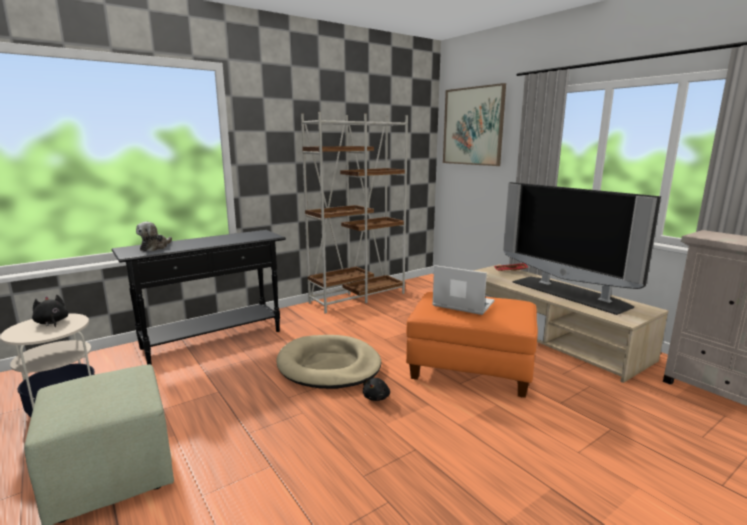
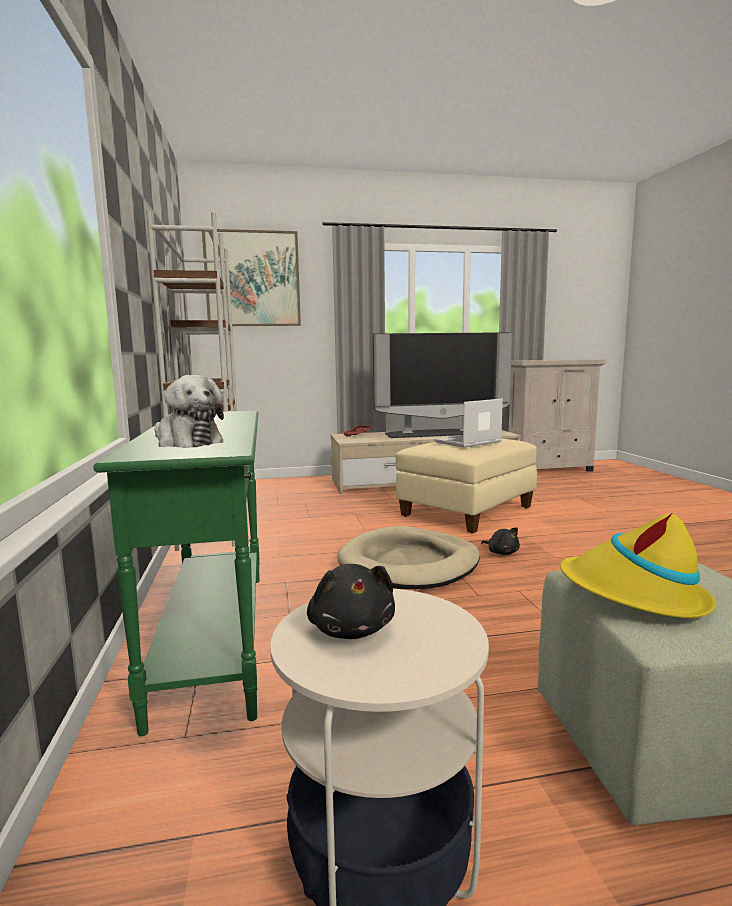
camera: 65 degrees left, 5 degrees down
(51, 322) = (351, 629): black plush toy -> black plush toy turned 90 degrees counterclockwise
(97, 380) = (633, 595): none -> yellow hat
(213, 340) = (215, 638): black console table -> green console table
(470, 369) = (467, 512): orange ottoman -> beige ottoman

